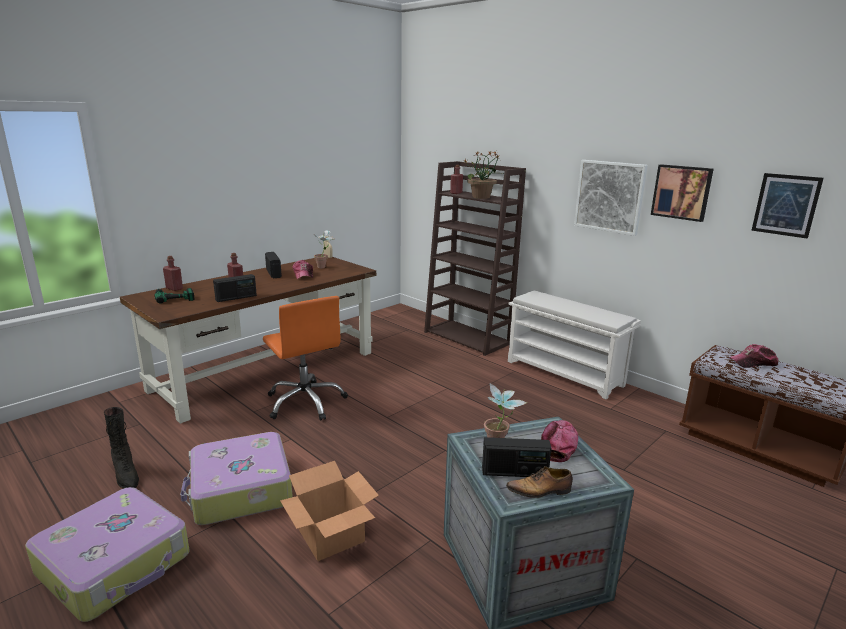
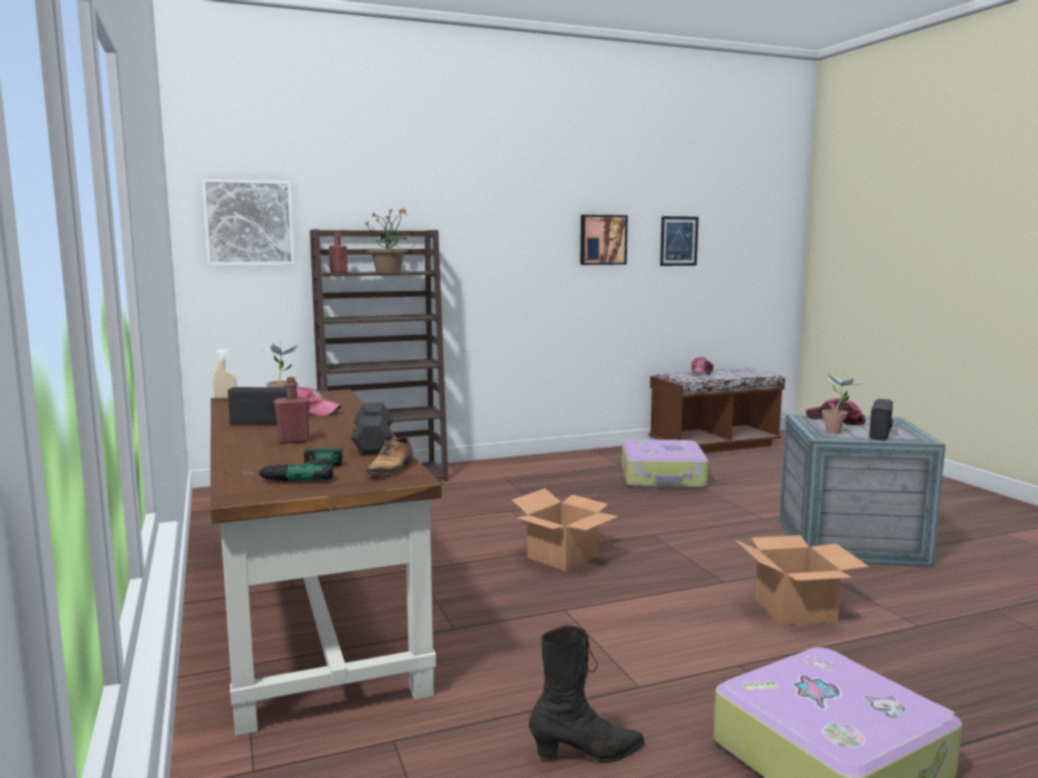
camera: 65 degrees left, 10 degrees down
(174, 288) = (237, 472): red bottle -> none
(236, 298) = (373, 443): radio -> black dumbbell
(240, 490) = (680, 654): suitcase -> suitcase (663, 477)
(306, 402) = (463, 589): orange office chair -> none
(375, 422) = (563, 556): none -> cardboard box
(540, 491) = (907, 432): shoe -> shoe (391, 469)
(565, 373) = (533, 462): white shoe rack -> none
(609, 196) = (535, 253): picture -> picture (249, 223)

